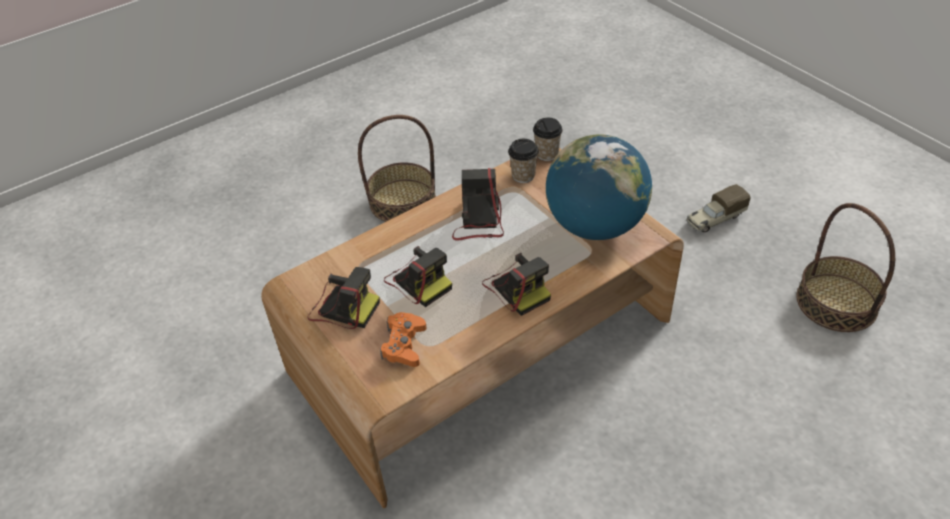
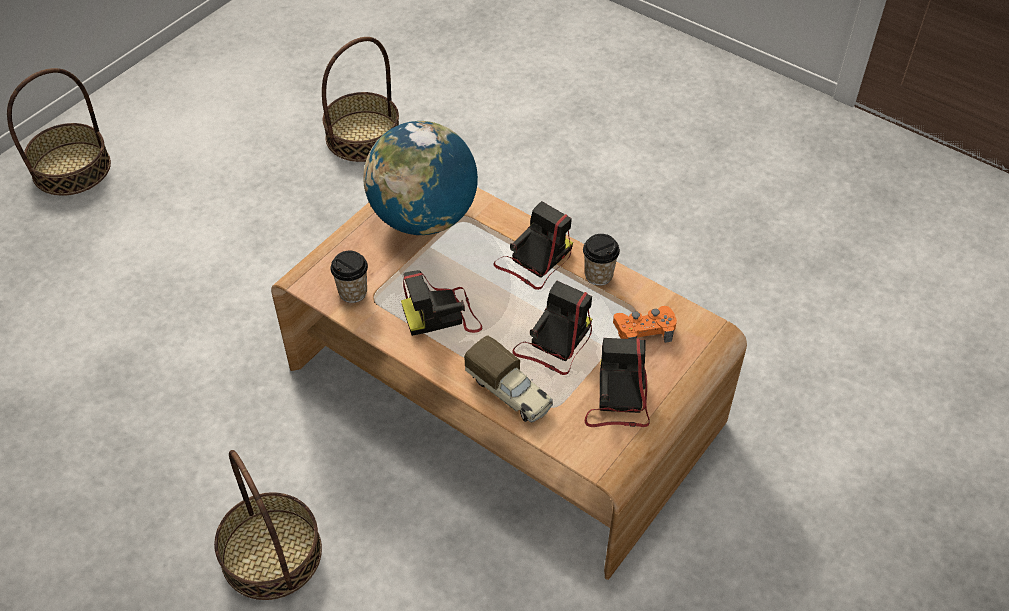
camera: 110 degrees left, 5 degrees up
(547, 154) = (306, 279): cup -> cup (598, 275)
(714, 219) = (256, 227): toy truck -> toy truck (510, 392)
(799, 125) = (71, 168): none -> basket

